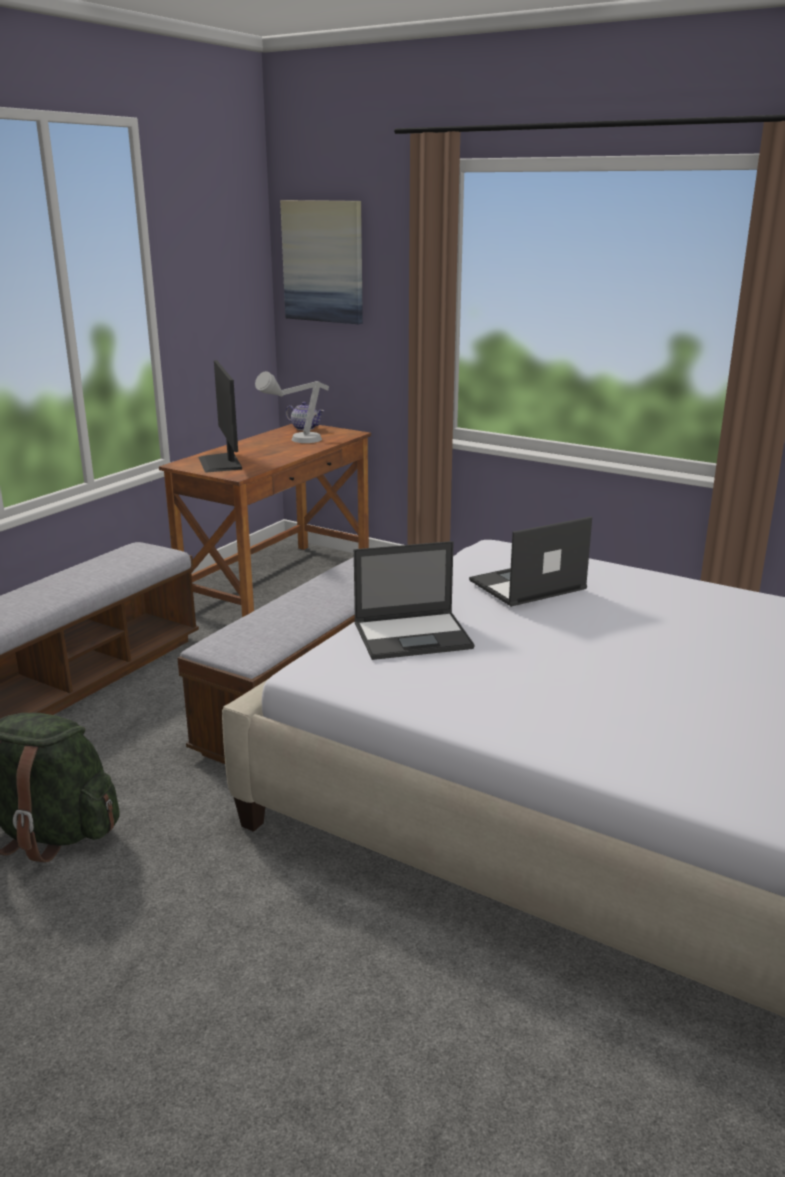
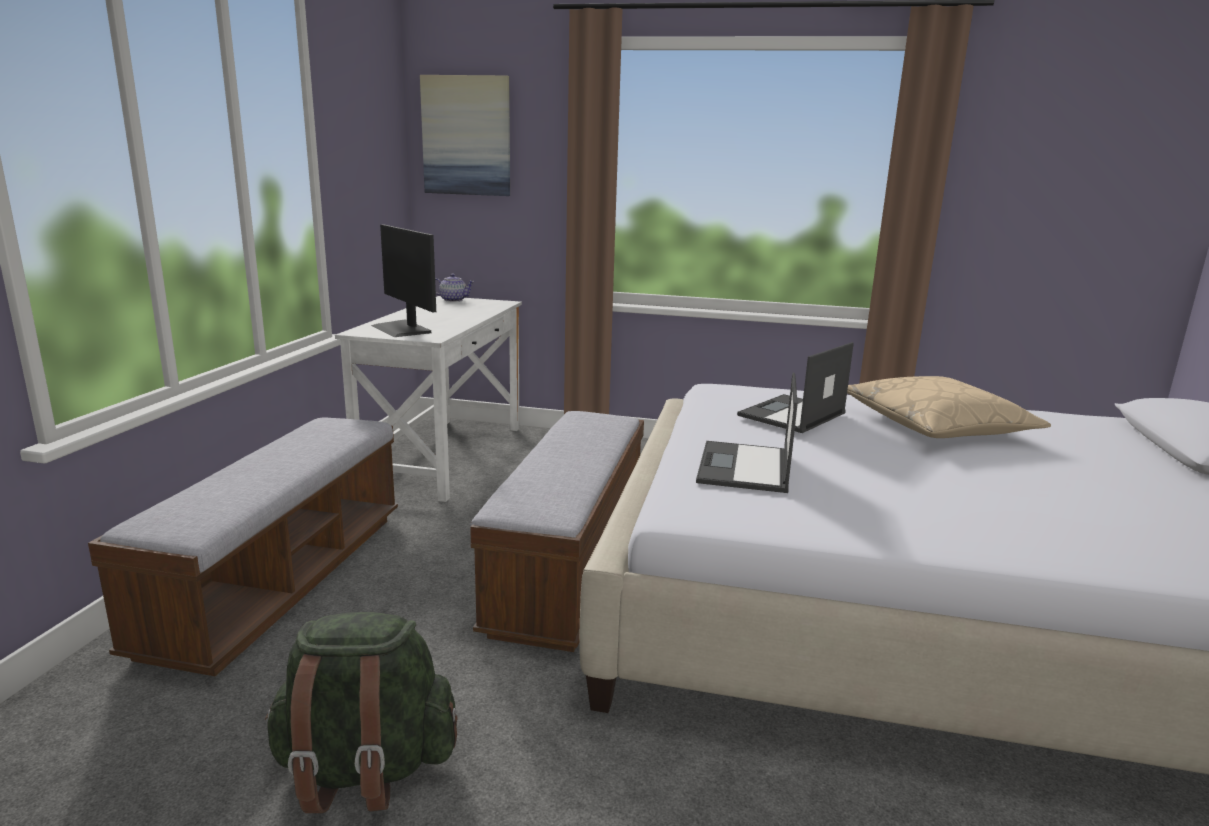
camera: 20 degrees left, 5 degrees down
(278, 583) = (444, 456): brown desk -> white desk
(295, 442) = (458, 310): grey table lamp -> none
(414, 635) = (744, 468): laptop -> laptop turned 135 degrees clockwise
(674, 613) = (936, 426): none -> beige pillow

